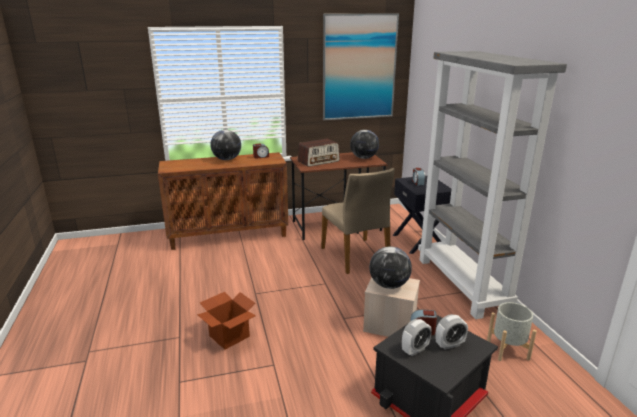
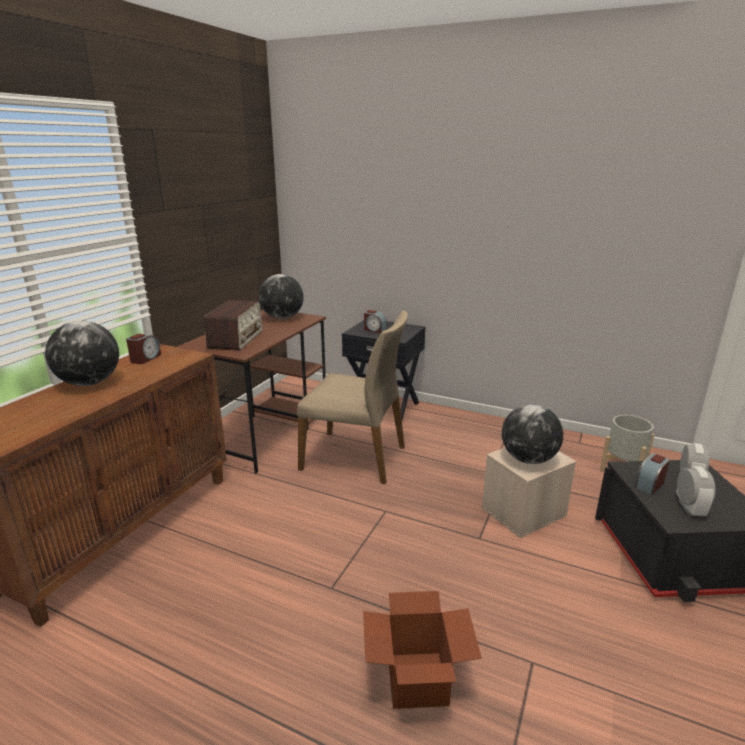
camera: 50 degrees left, 0 degrees up
(359, 67) = (226, 181): picture -> none
(462, 284) = (493, 430): grey bookcase -> none

